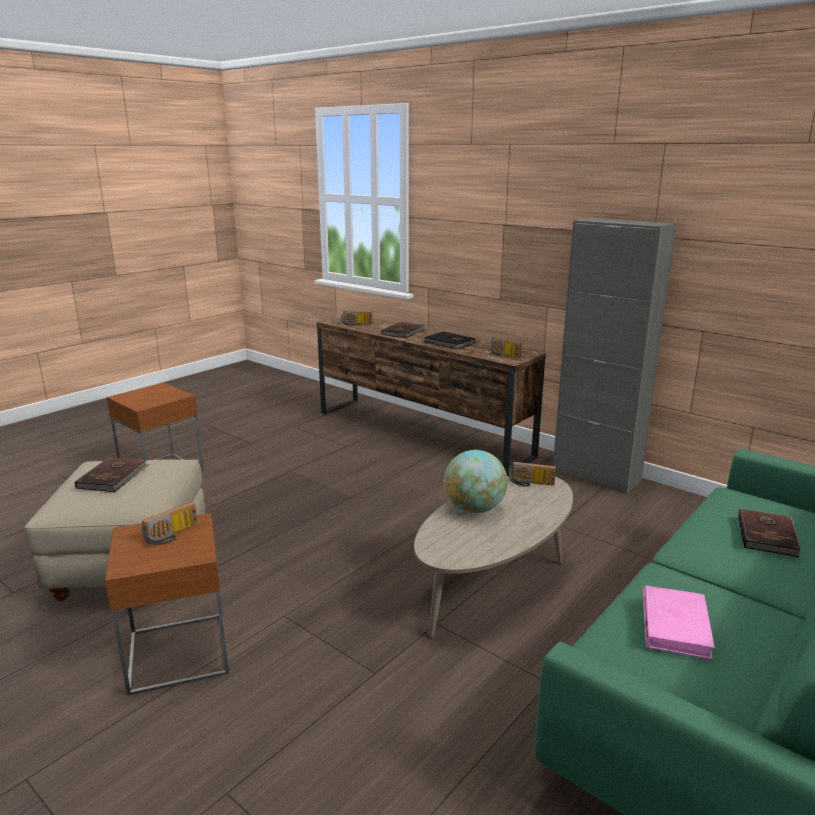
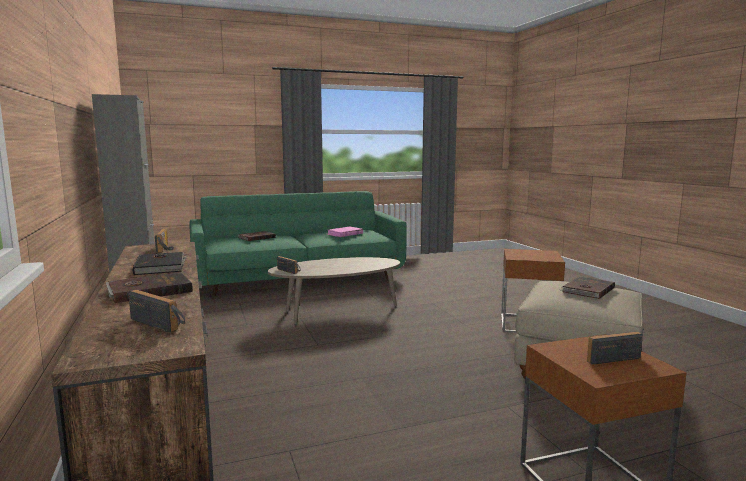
camera: 150 degrees left, 10 degrees down
(172, 535) = (527, 255): radio -> radio (611, 357)
(474, 509) = (344, 268): globe -> none

